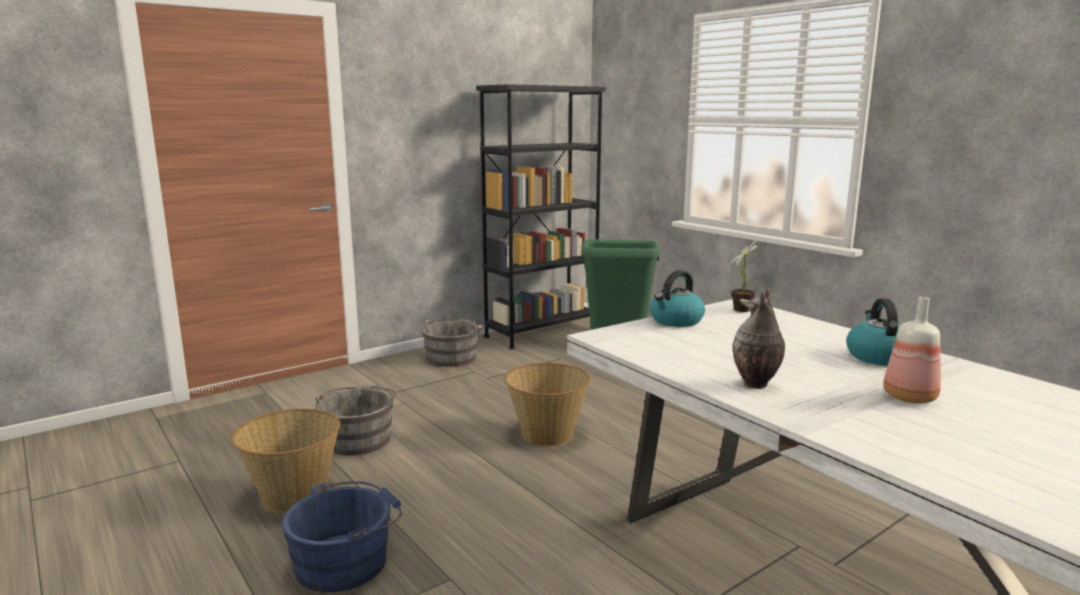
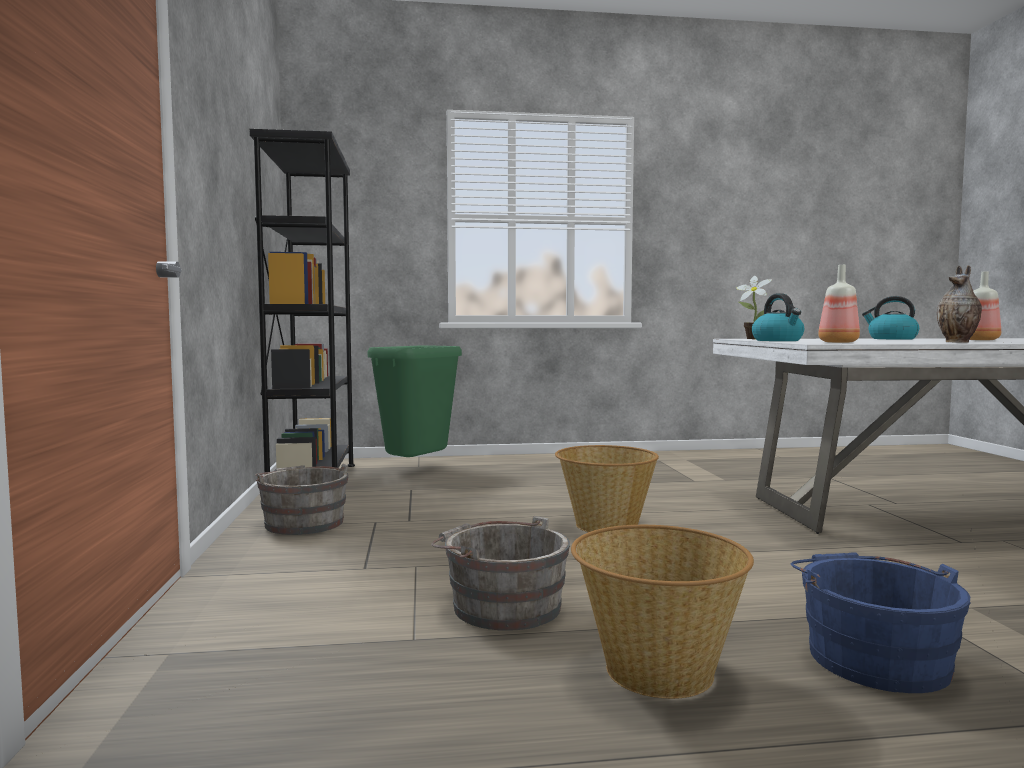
camera: 60 degrees left, 10 degrees down
(641, 341) = (837, 342): none -> bottle

